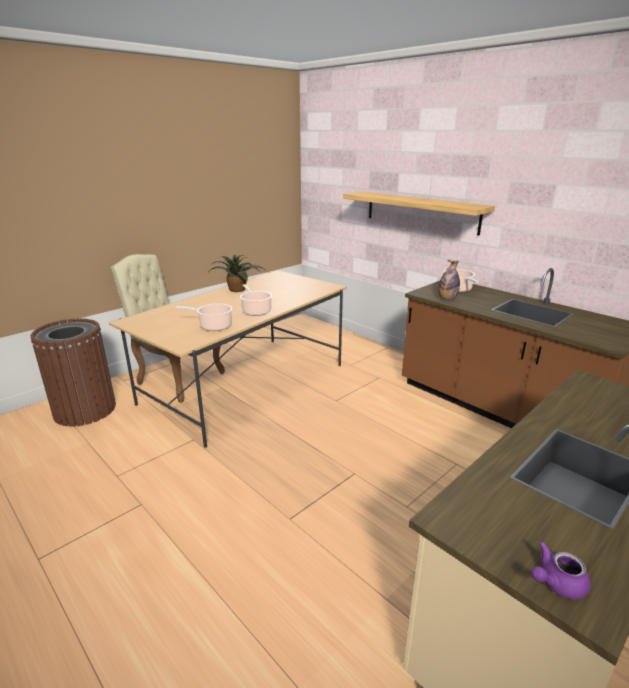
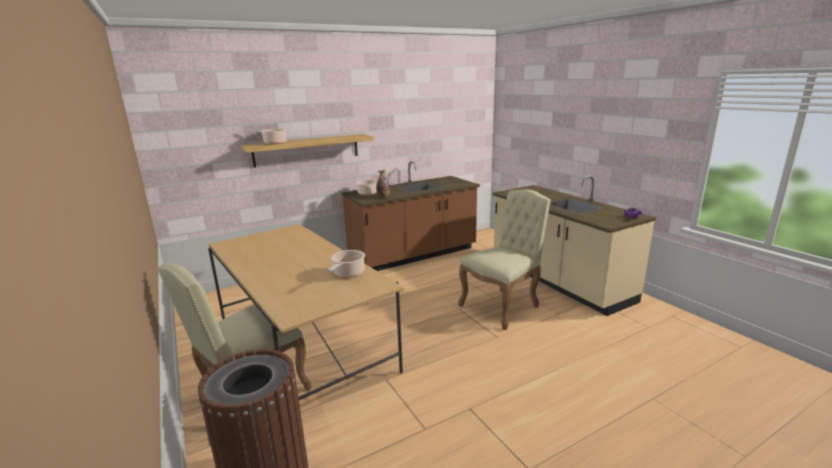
camera: 75 degrees left, 5 degrees down
(238, 289) = (250, 262): potted plant -> none
(256, 311) = (325, 256): cooking pot -> cooking pot (273, 143)
(382, 519) = (502, 307): none -> beige chair

